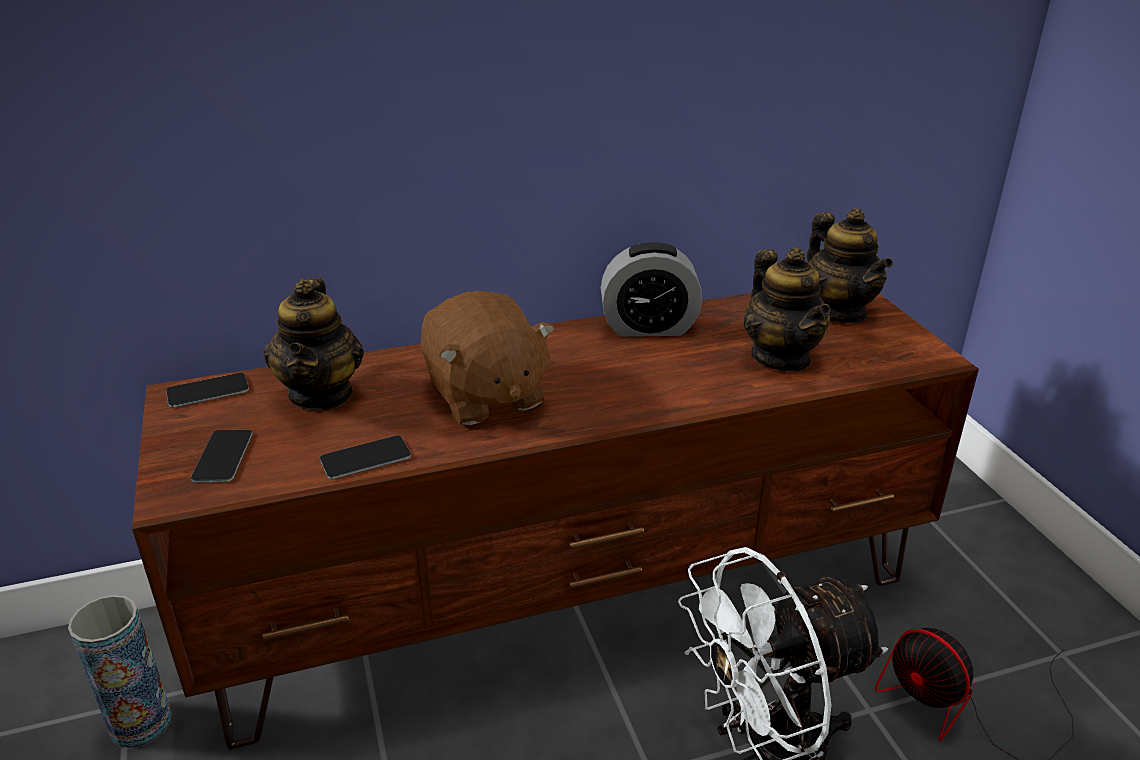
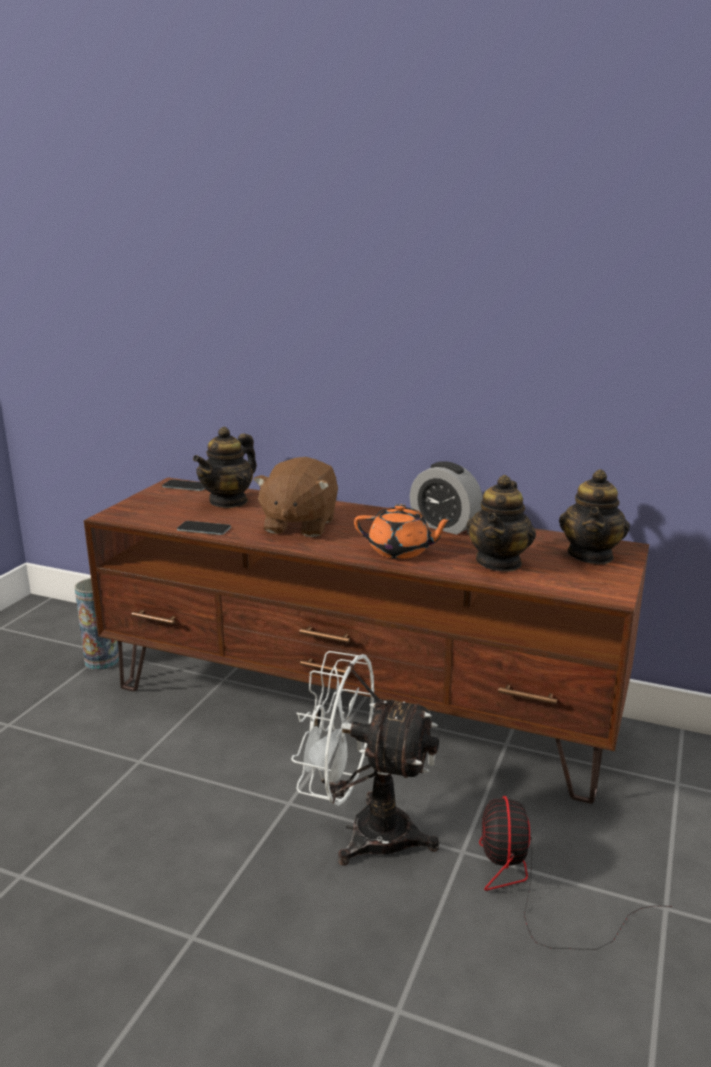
camera: 40 degrees right, 10 degrees down
(223, 456) = (152, 509): phone -> none
(665, 385) = (401, 551): none -> orange teapot

